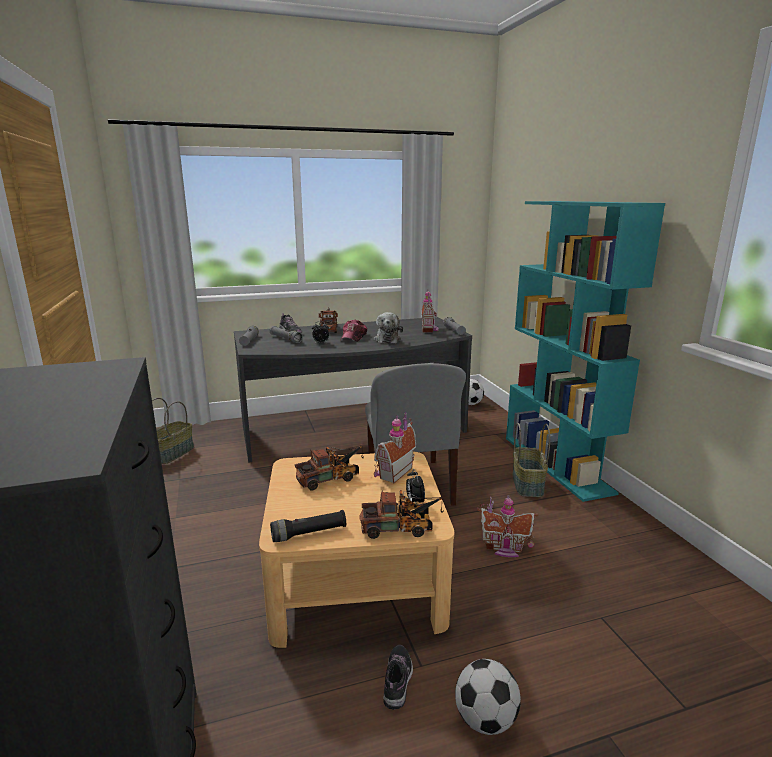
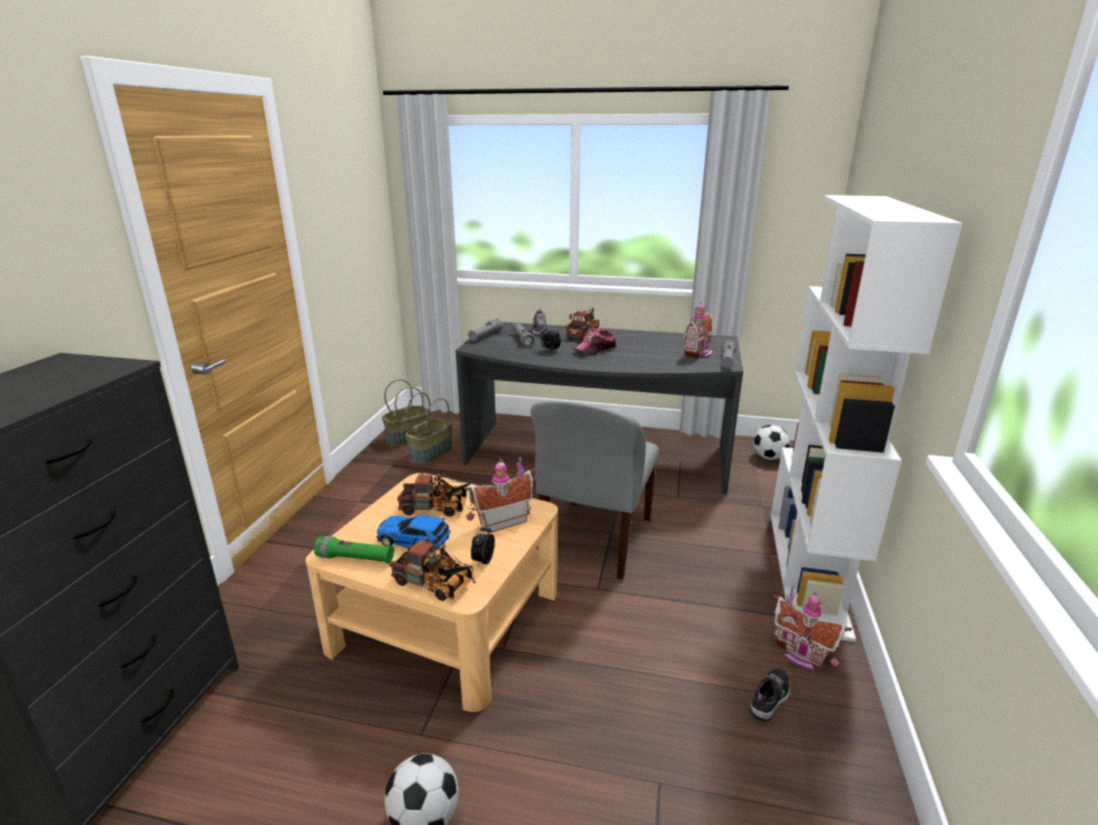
camera: 30 degrees right, 5 degrees up
(309, 533) = (355, 559): black flashlight -> green flashlight
(343, 505) = (415, 541): none -> toy car
(387, 339) = (628, 359): plush toy -> none
(397, 680) = (388, 737): shoe -> shoe (770, 698)
(504, 549) = (627, 651): toy house -> toy house (801, 654)
(528, 484) = (738, 585): basket -> basket (431, 453)
(557, 464) = (808, 571): turquoise bookcase -> white bookcase

